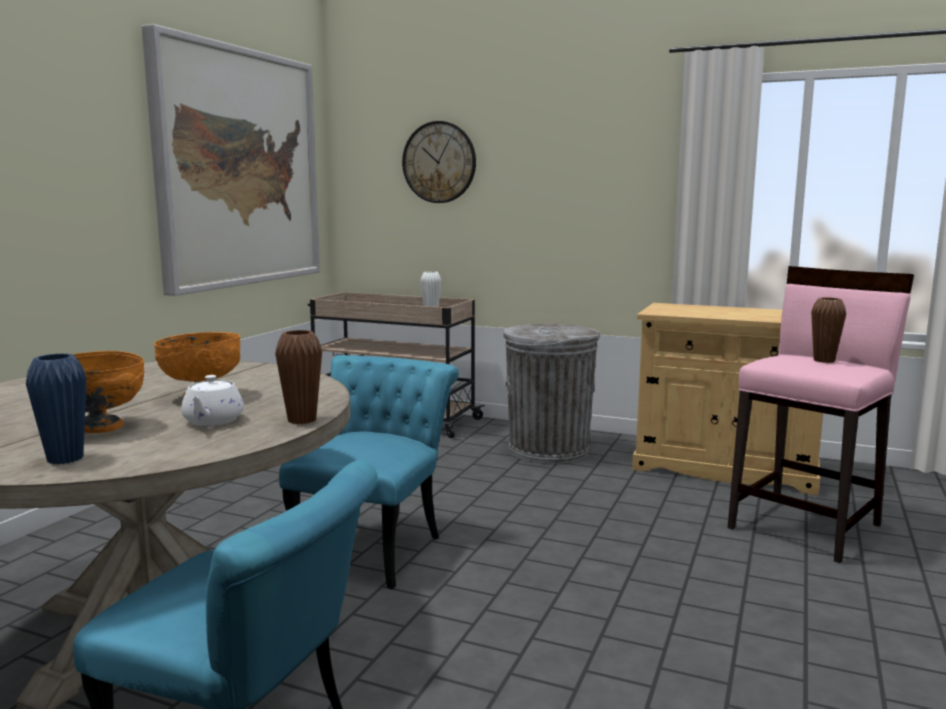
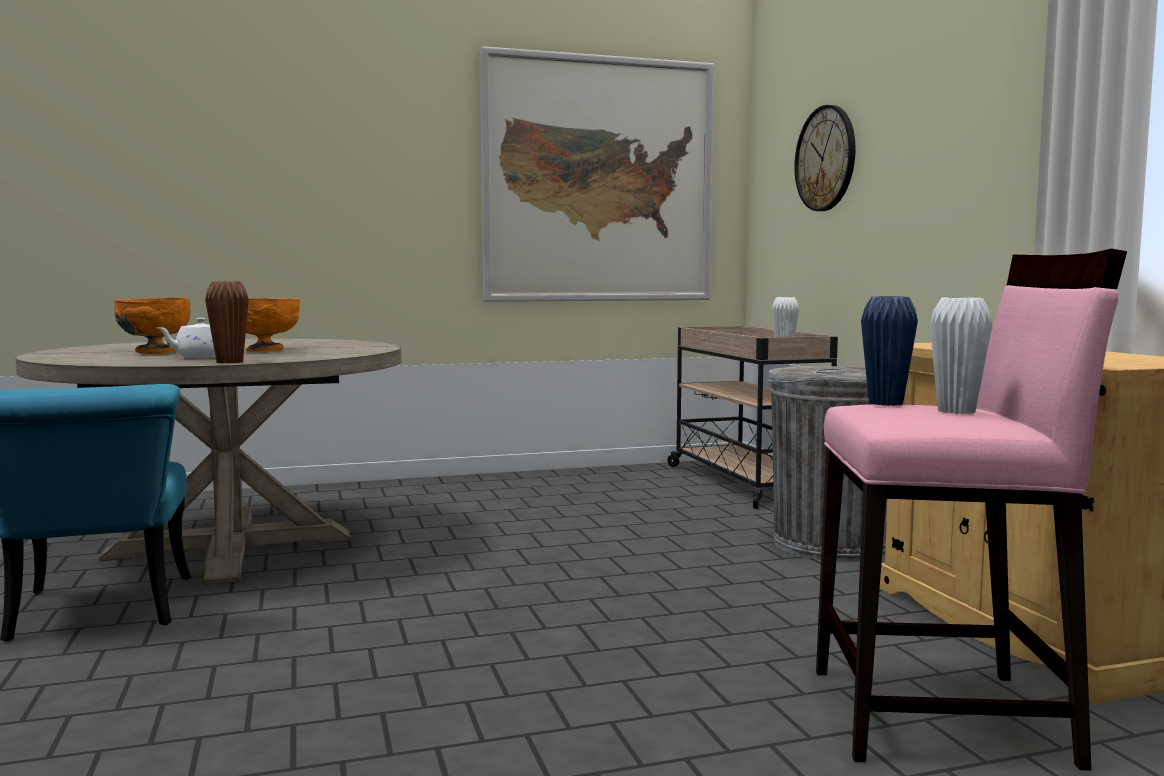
camera: 50 degrees right, 5 degrees down
(65, 459) = (78, 357): blue vase -> blue vase (885, 403)
(374, 545) = (457, 554): turquoise chair -> none
(824, 360) = (956, 411): brown vase -> white vase

